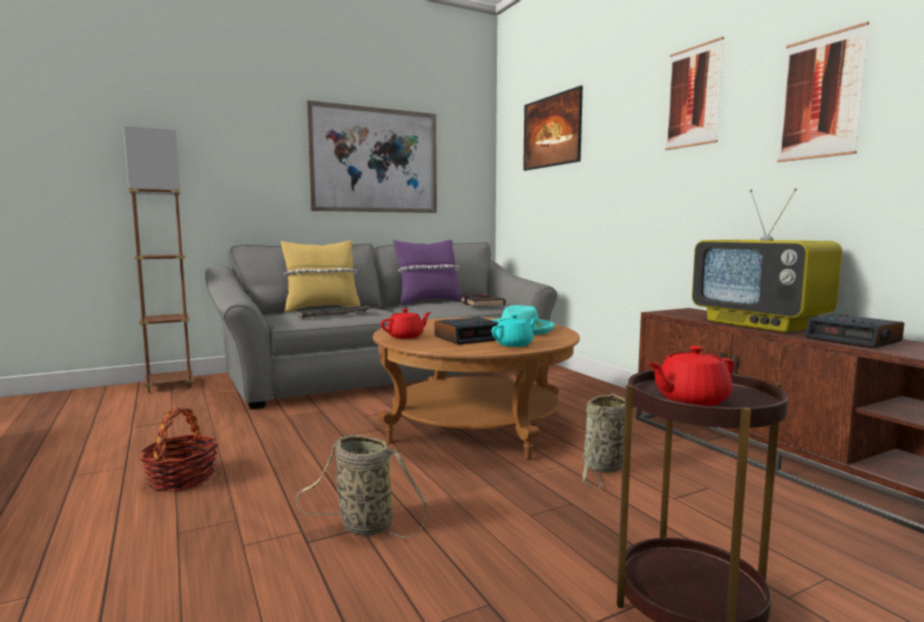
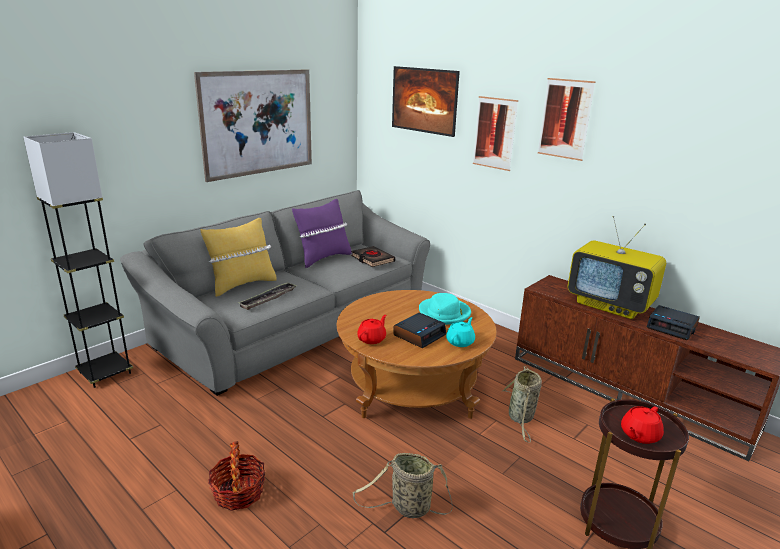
camera: 20 degrees left, 15 degrees up
(170, 385) = (105, 373): brown floor lamp -> grey floor lamp
(820, 97) = (663, 154): picture -> picture (494, 133)

